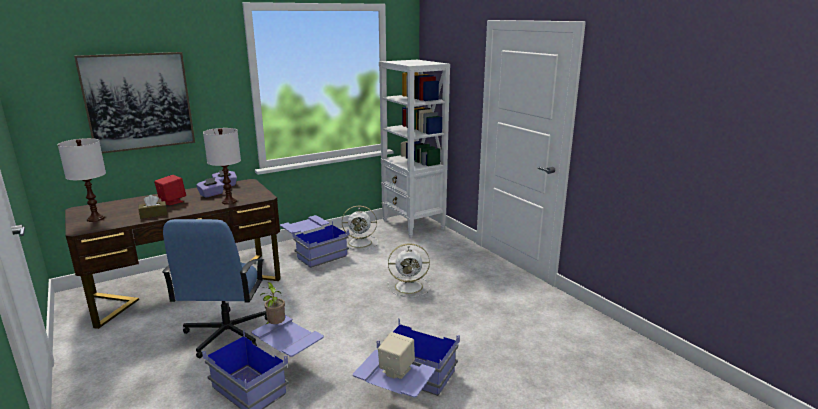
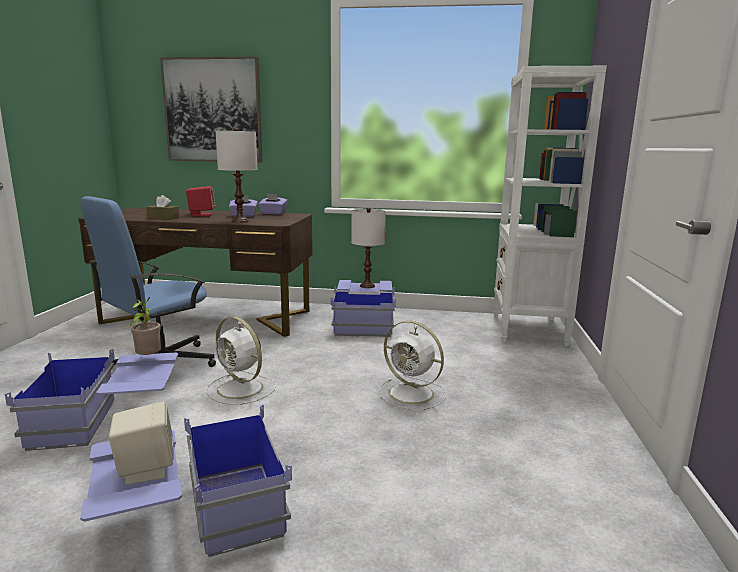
camera: 40 degrees right, 5 degrees down
(95, 218) = (124, 214): white table lamp -> white table lamp (367, 286)
(361, 242) = (430, 329): white fan -> white fan (241, 389)

